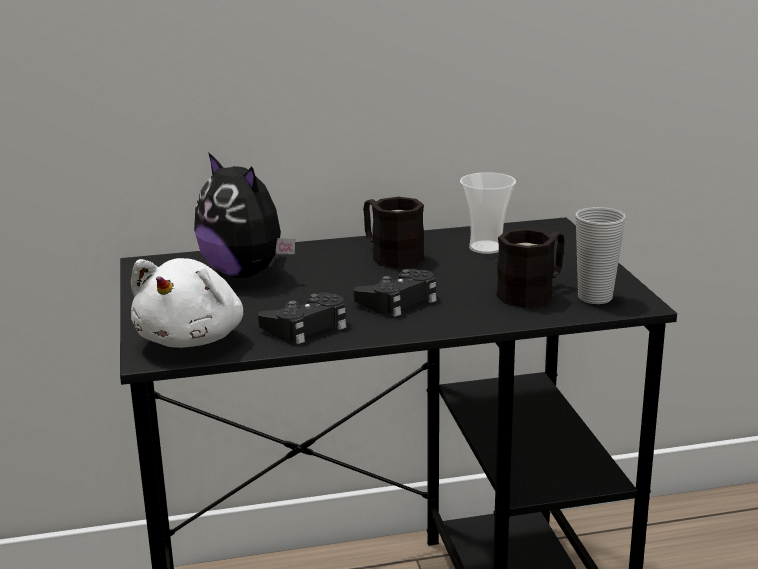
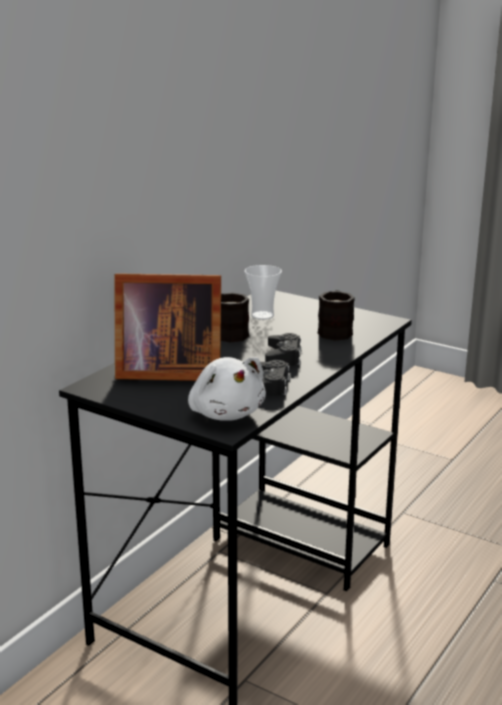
camera: 45 degrees left, 0 degrees up
(246, 273) = (165, 371): plush toy -> picture frame
(595, 298) = (366, 324): cup -> none

